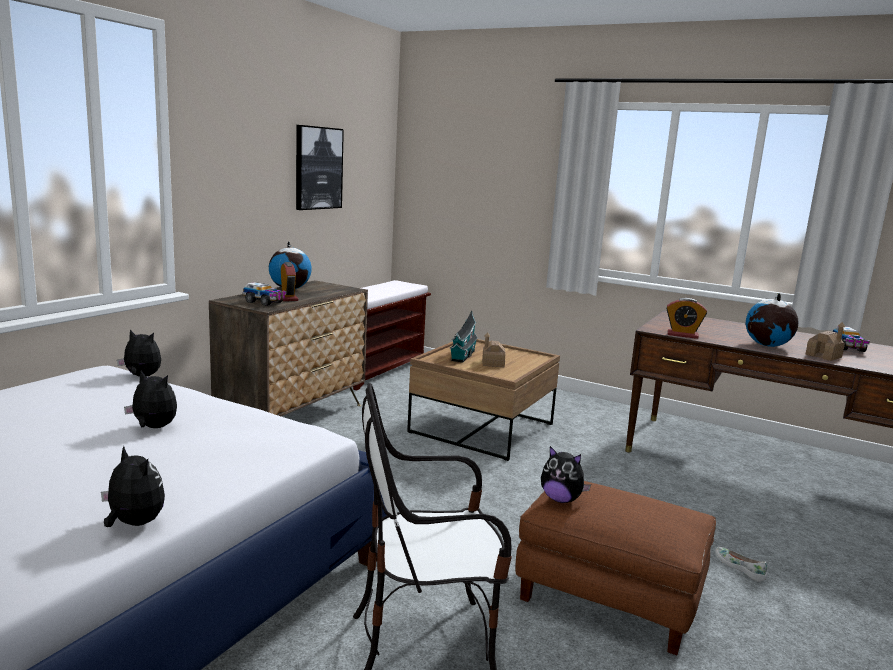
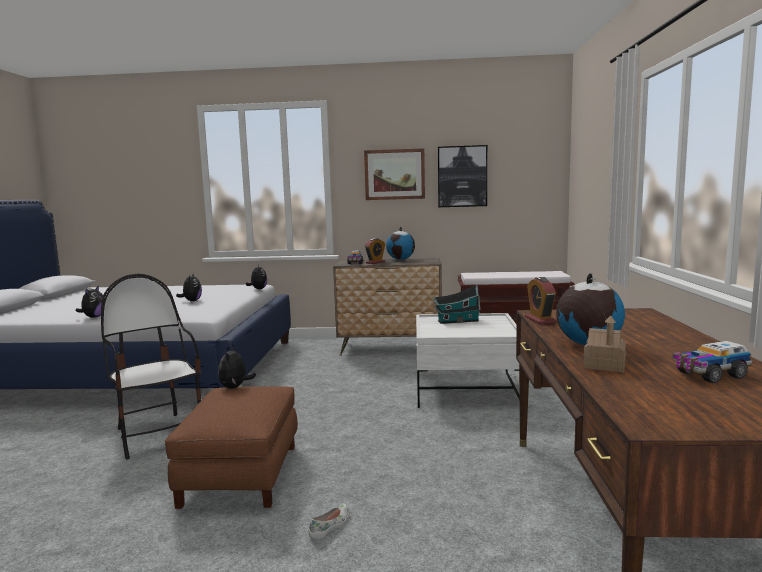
camera: 65 degrees right, 5 degrees down
(251, 160) = (394, 174): none -> picture
(481, 428) = (466, 389): brown coffee table -> white coffee table
(493, 363) = (457, 328): toy house -> none

